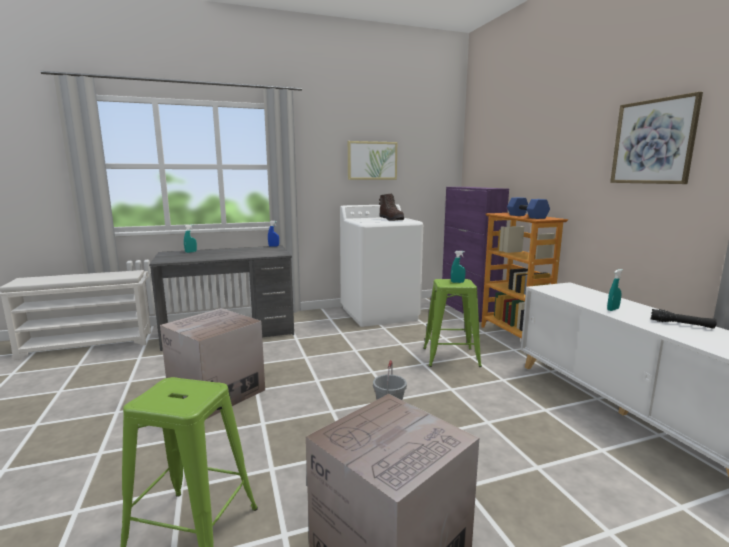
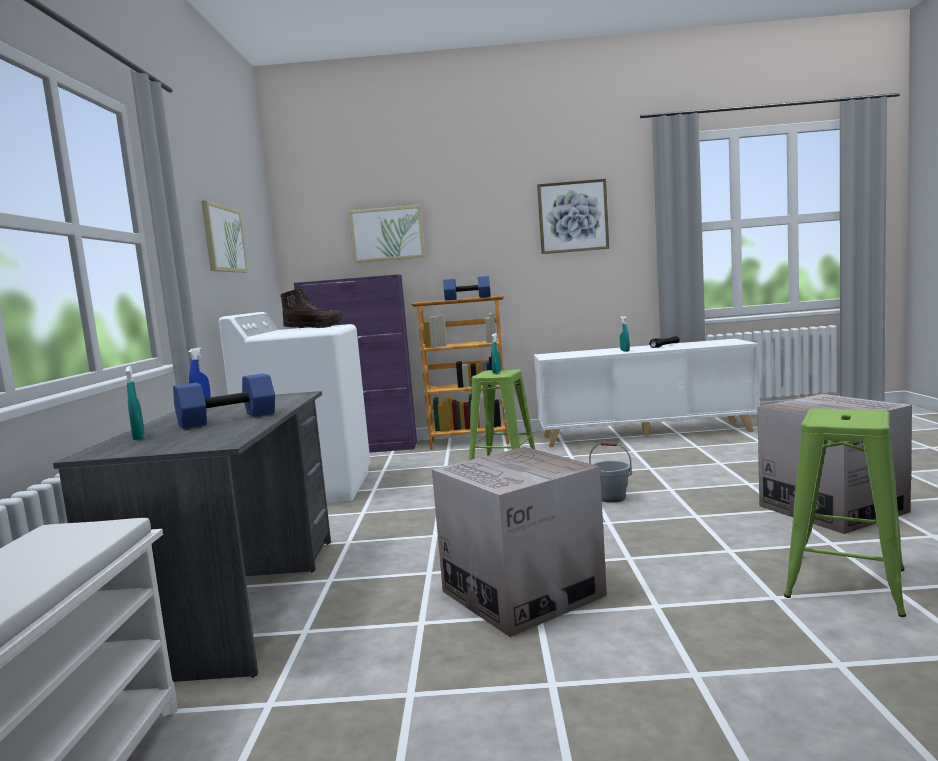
camera: 70 degrees left, 5 degrees down
(219, 255) = (228, 419): none -> blue dumbbell
(510, 154) = (387, 234): none -> picture

